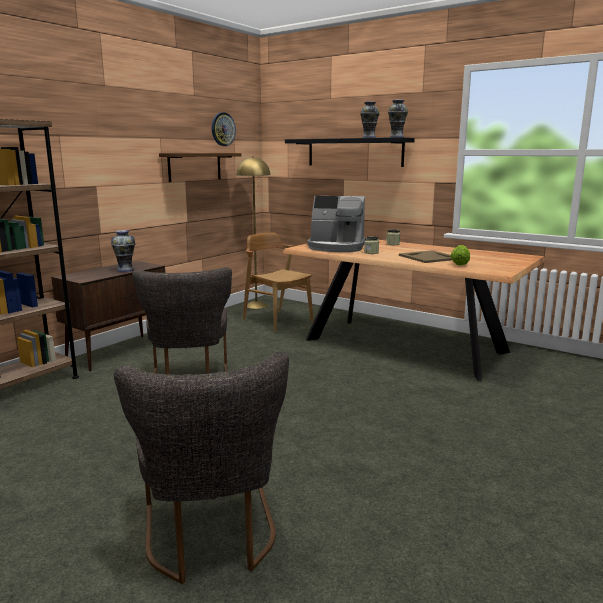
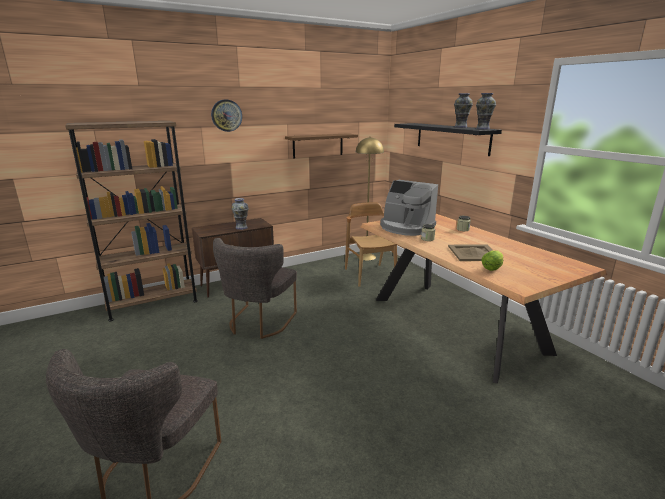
camera: 25 degrees right, 5 degrees up
(223, 129) = (347, 114): wall clock -> wall clock (226, 115)

